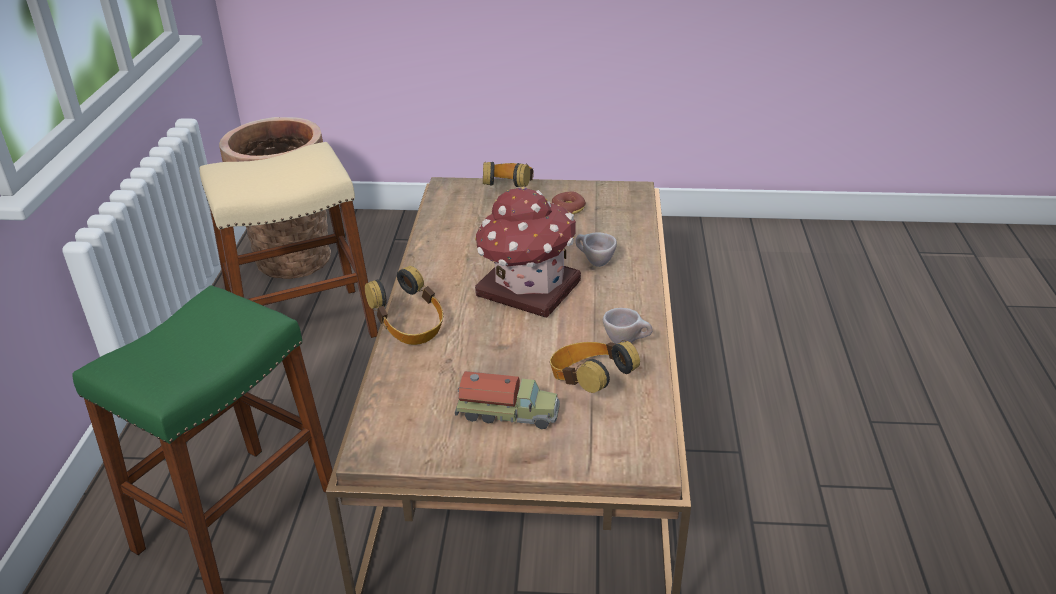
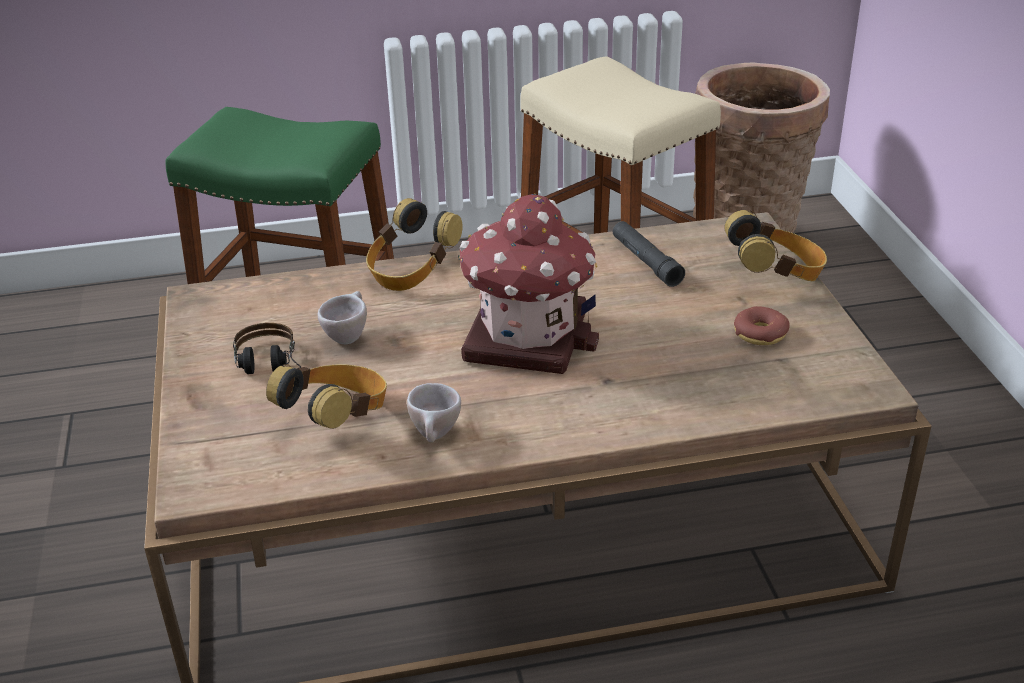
camera: 75 degrees right, 0 degrees up
(463, 229) = (646, 261): none -> black flashlight
(508, 413) = (269, 368): toy truck -> headphones
(594, 262) = (622, 380): beige cup -> beige cup (348, 335)

